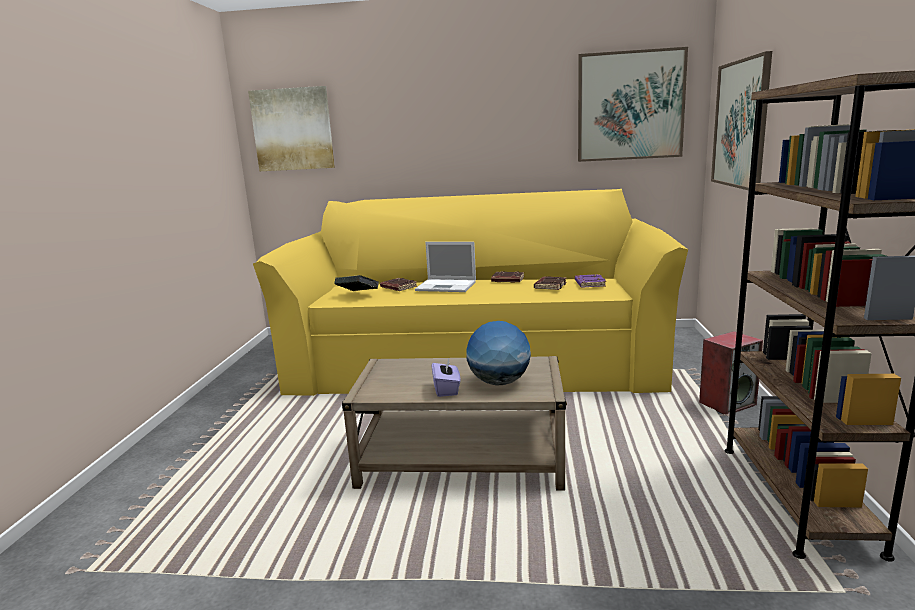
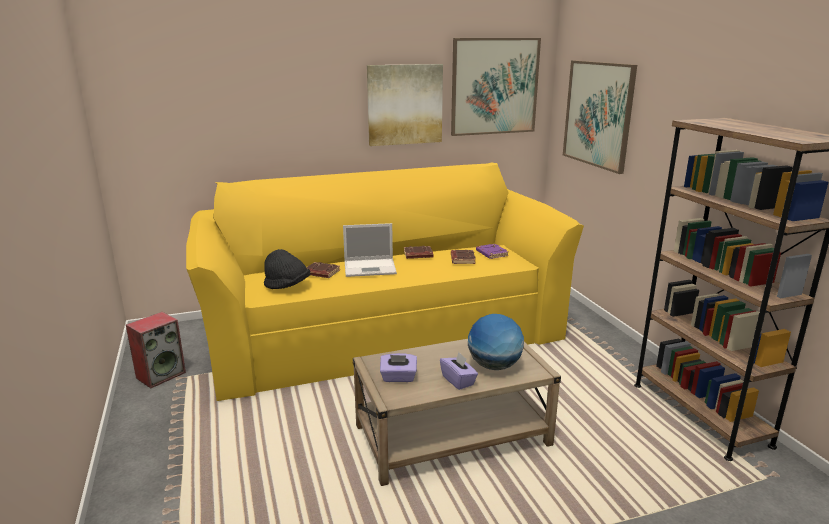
camera: 25 degrees left, 5 degrees up
(292, 129) = (158, 101): picture -> picture (404, 104)
(358, 295) = (287, 286): book -> black hat
(391, 379) = (398, 378): none -> purple tissue box
(727, 403) = (609, 343): speaker -> speaker (161, 375)

